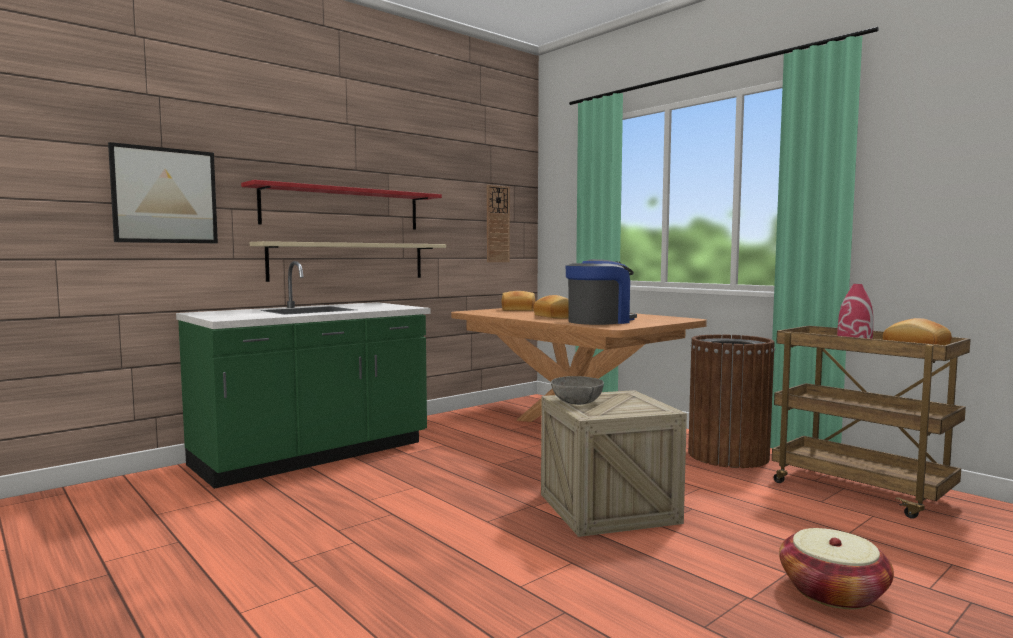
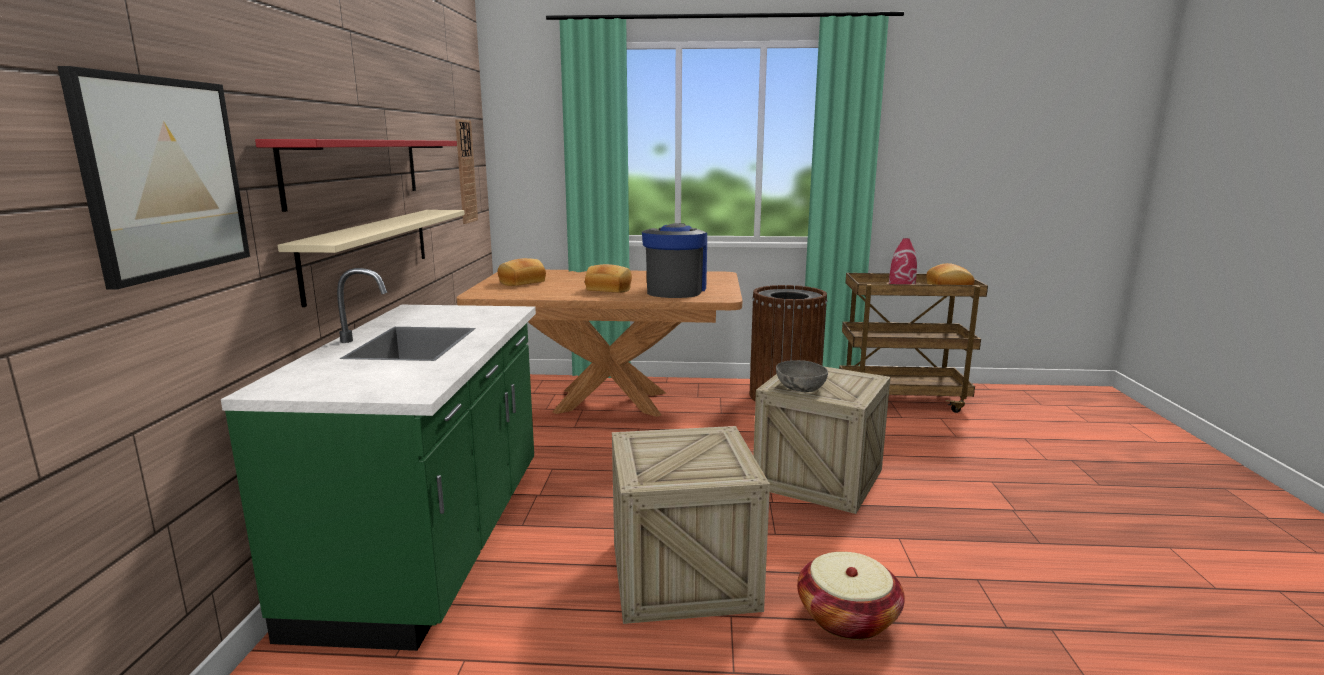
camera: 45 degrees left, 10 degrees up
(380, 514) = (683, 575): none -> crate
(832, 592) = (1029, 484): basket -> basket (847, 617)

